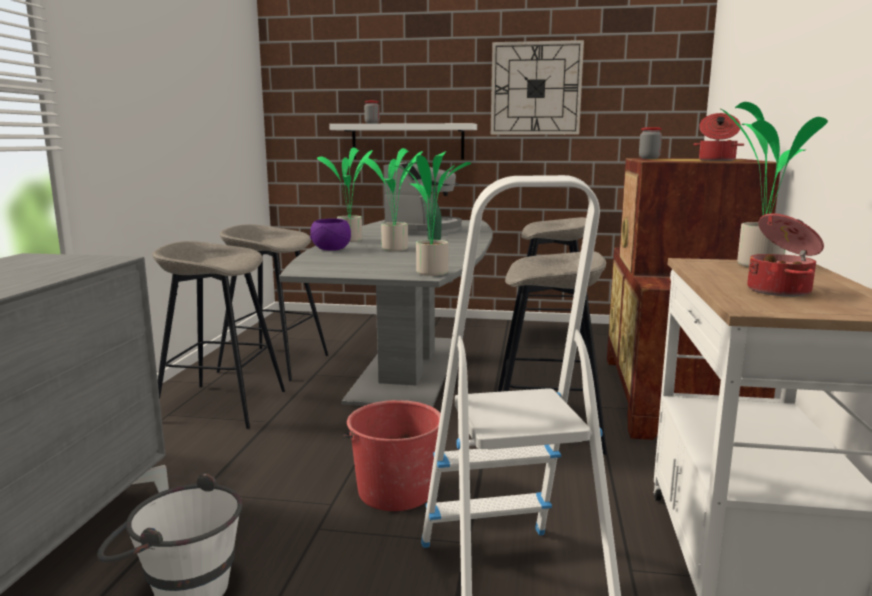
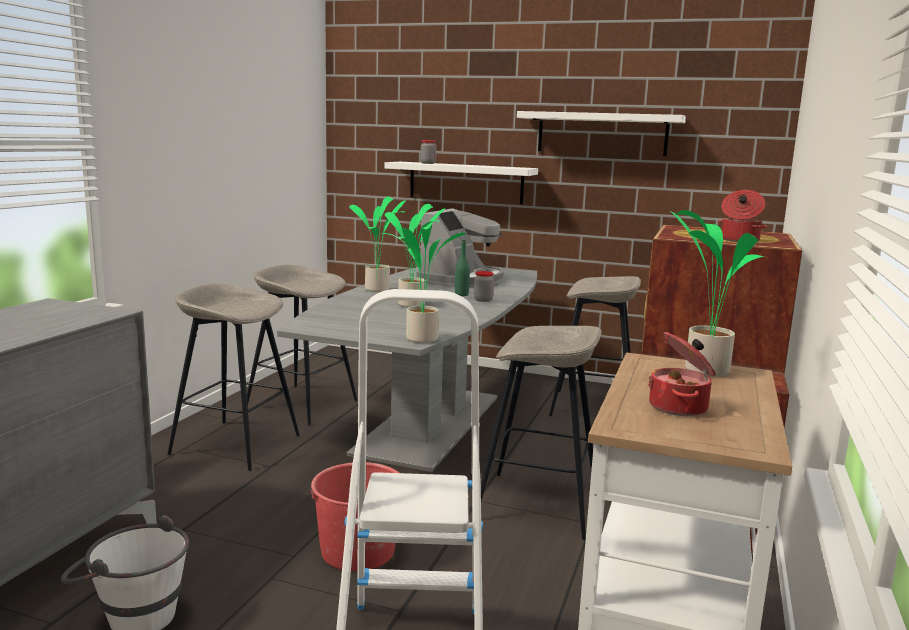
camera: 10 degrees right, 0 degrees up
(330, 249) = (349, 300): purple bowl -> none
(536, 88) = (602, 134): wall clock -> white shelf
(649, 158) = (680, 229): jar -> jar (483, 300)

